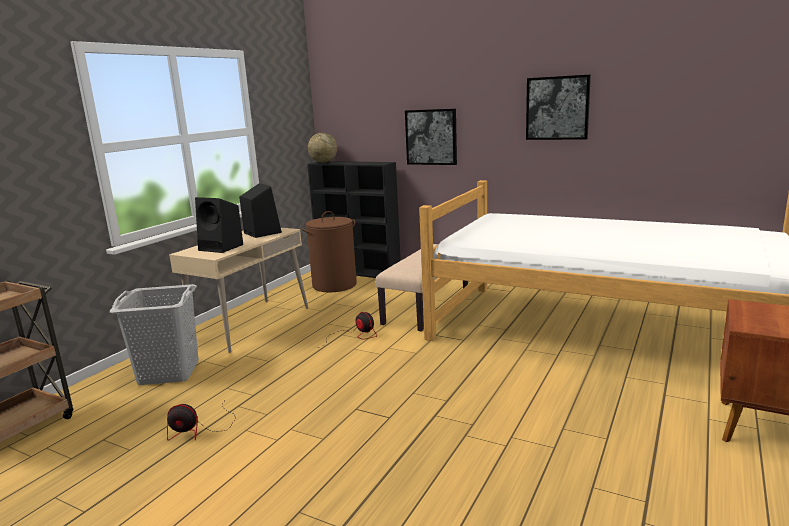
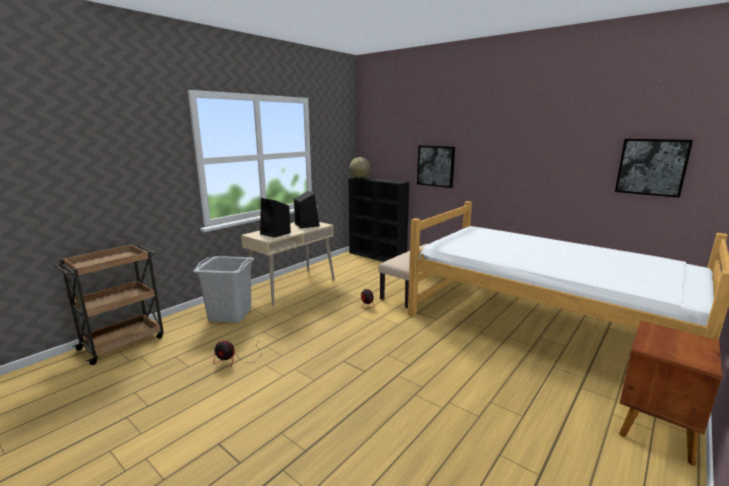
camera: 10 degrees right, 0 degrees up
(334, 285) = (357, 265): brown laundry basket -> none
(557, 108) = (531, 152): picture -> picture (651, 167)

